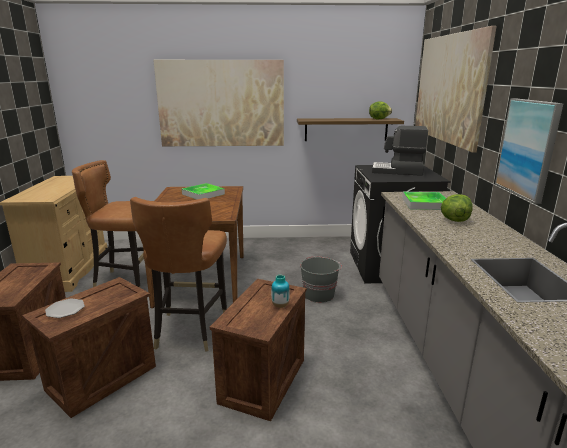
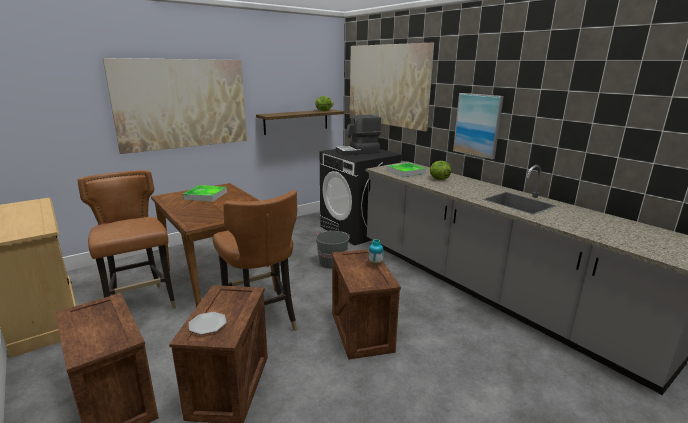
camera: 35 degrees left, 0 degrees up
(128, 281) = (141, 304): brown chair -> brown chair turned 90 degrees clockwise

